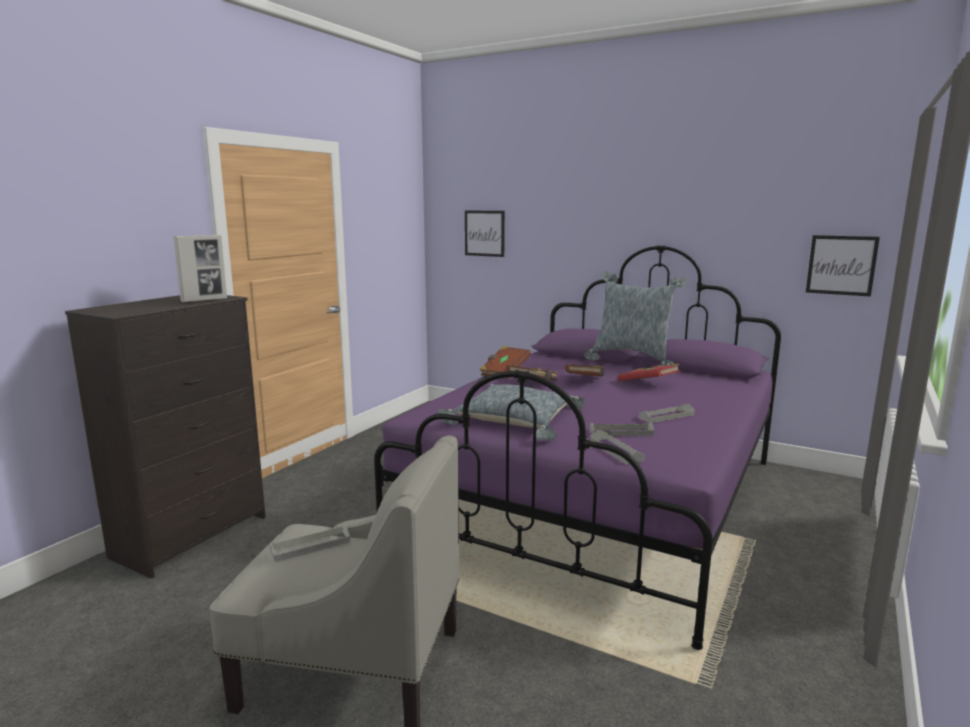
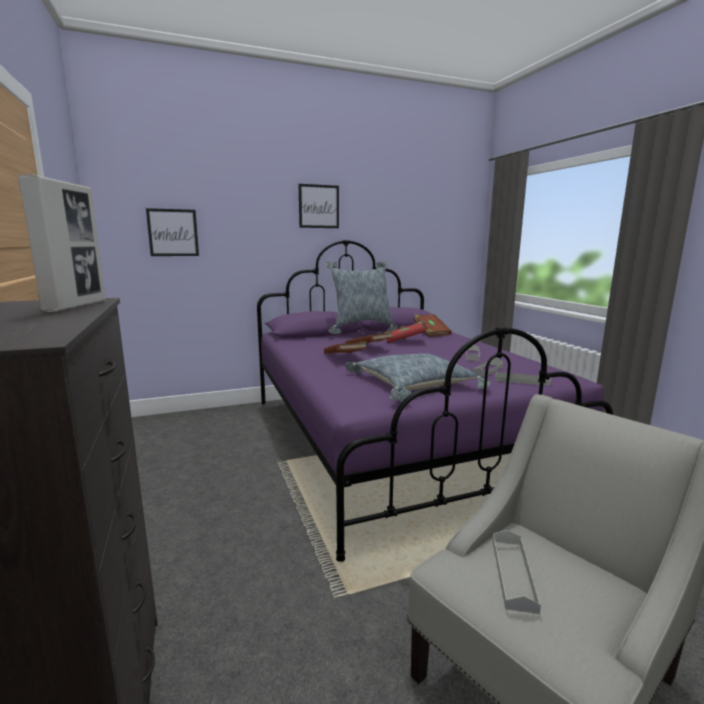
camera: 50 degrees left, 0 degrees up
(504, 372) = (300, 356): brown book -> brown book (430, 333)
(841, 265) = (448, 250): picture -> picture (319, 206)

